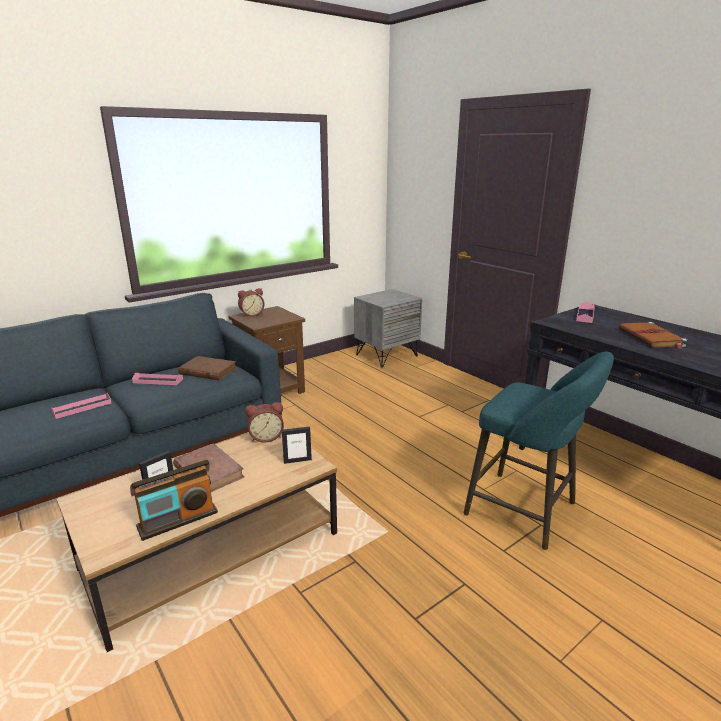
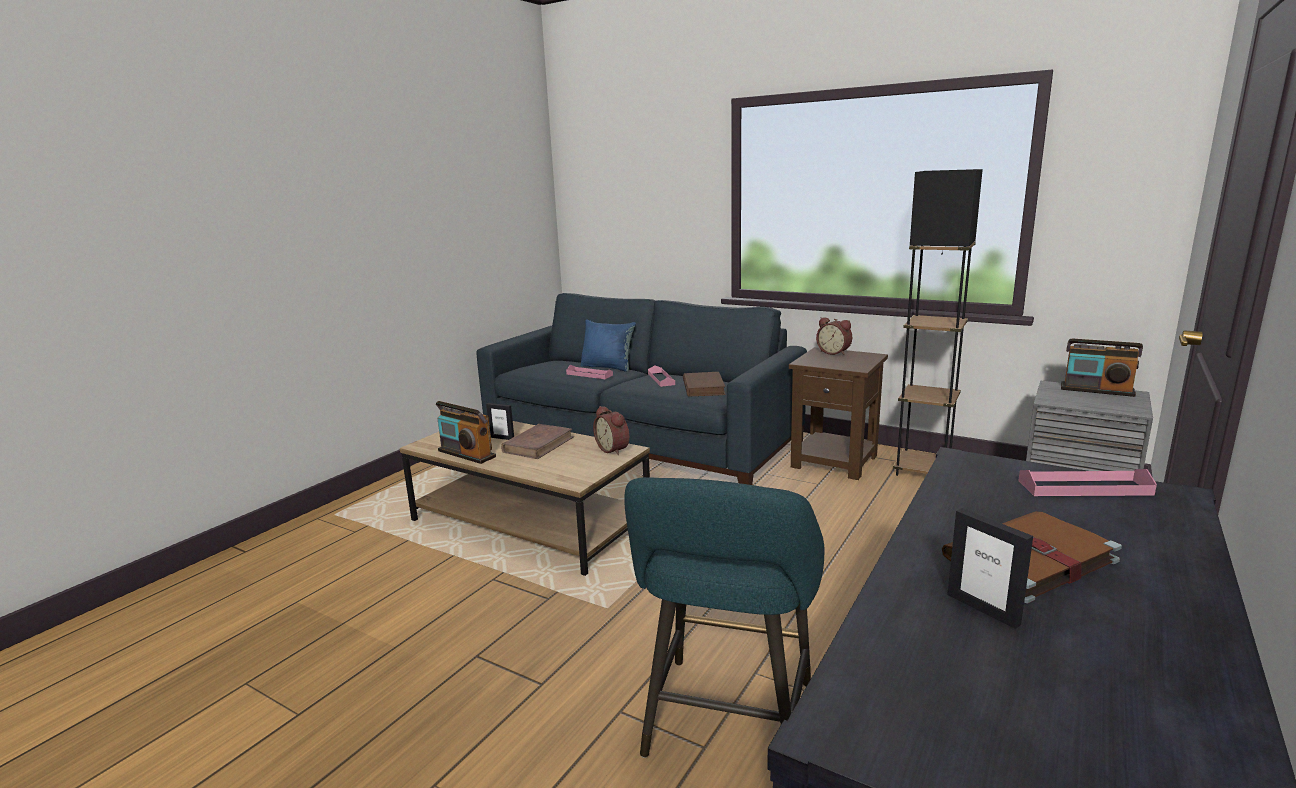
camera: 70 degrees right, 5 degrees down
(64, 397) = (608, 367): none -> blue pillow
(297, 460) = (579, 472): picture frame -> picture frame (983, 609)
(315, 372) = (923, 470): none -> black floor lamp
(381, 294) = (1097, 390): none -> radio

